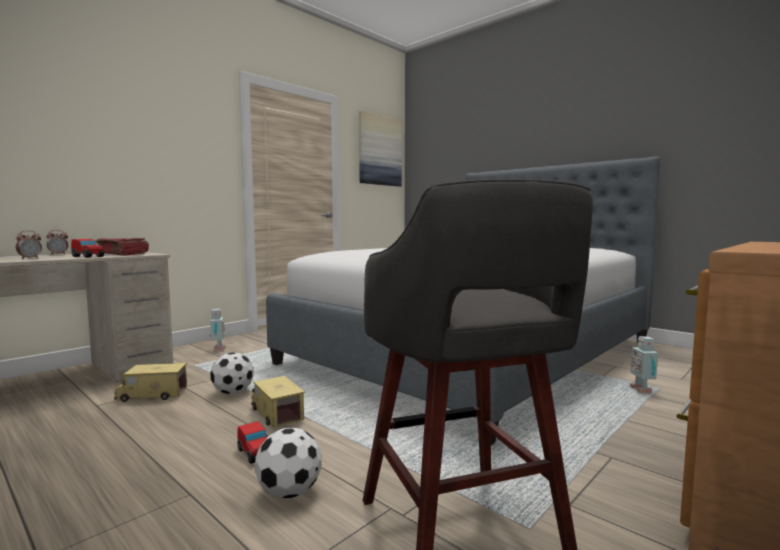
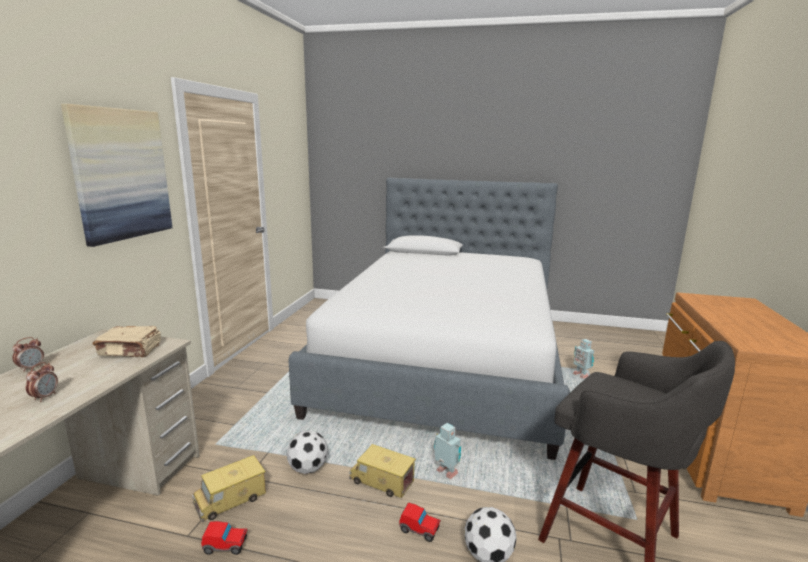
camera: 30 degrees left, 10 degrees up
(88, 256) = (110, 371): toy car -> toy car (226, 546)
(123, 254) = (130, 351): red book -> beige book
(218, 349) = (209, 413): toy robot -> toy robot (446, 474)
(380, 151) = (291, 148): picture -> picture (121, 174)

